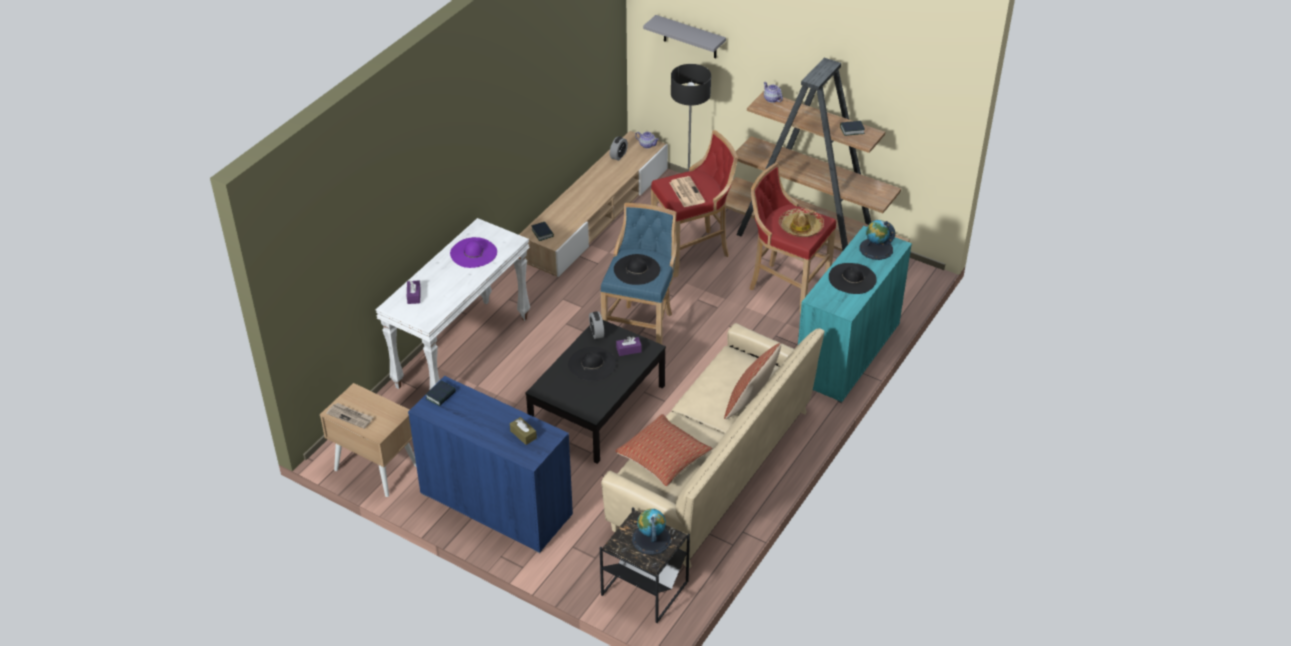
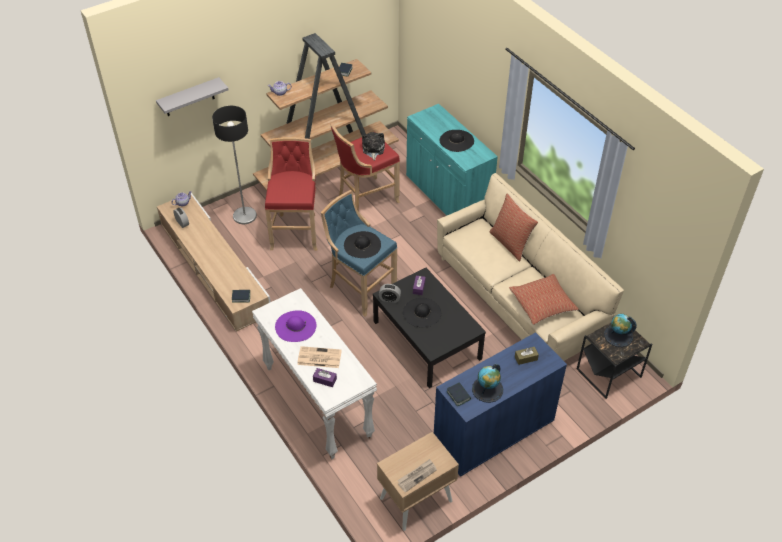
camera: 65 degrees left, 5 degrees up
(686, 192) = (293, 189): newspaper -> newspaper (318, 358)
(800, 227) = (373, 149): hat -> plush toy
(876, 249) = (434, 120): globe -> globe (487, 389)

